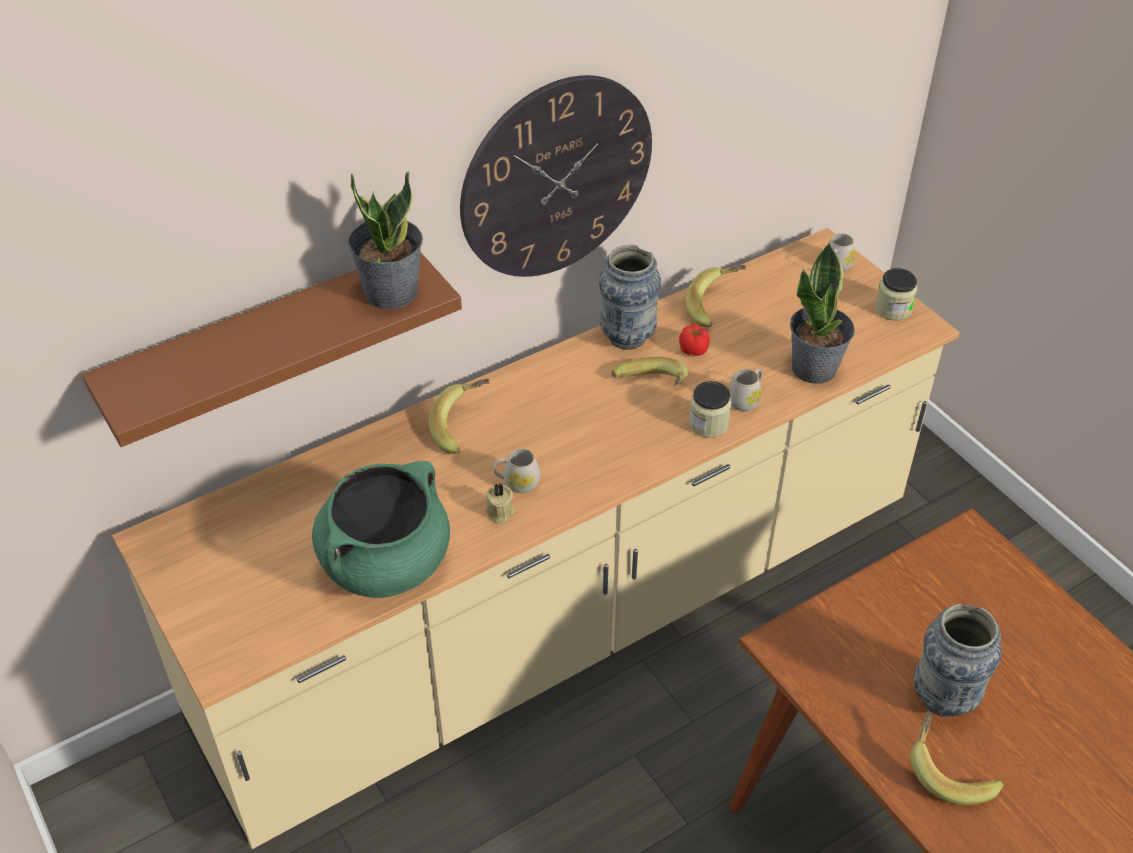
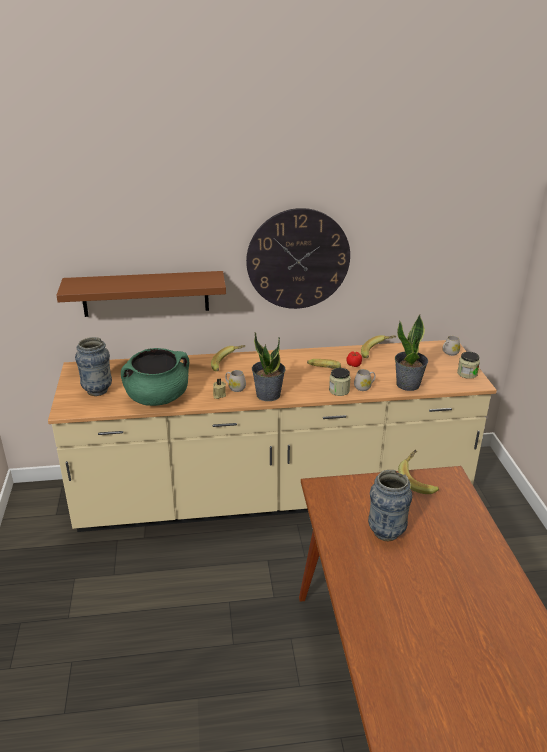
camera: 25 degrees right, 15 degrees down
(391, 292) = (198, 280): potted plant -> potted plant (268, 394)
(627, 337) = (326, 354): vase -> vase (97, 391)
(949, 770) = (366, 561): banana -> banana (418, 481)

